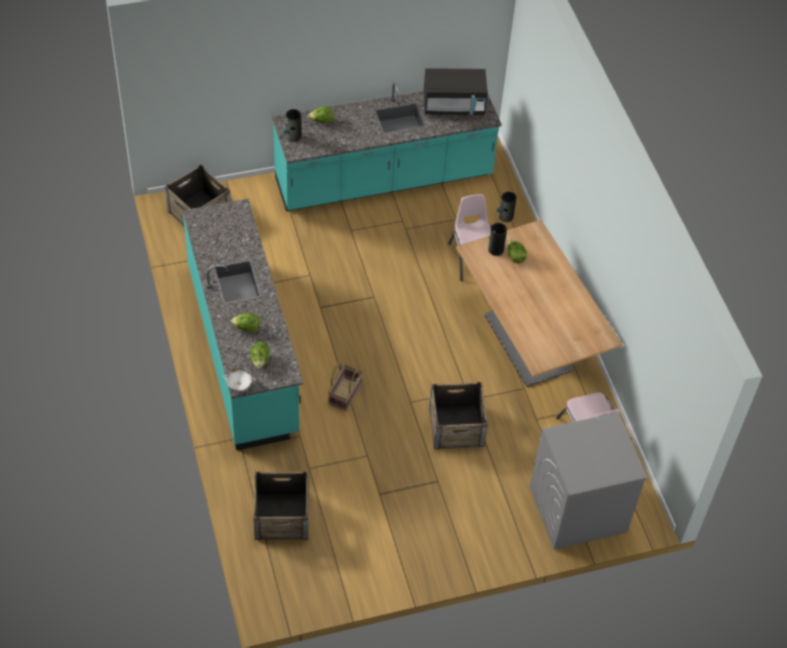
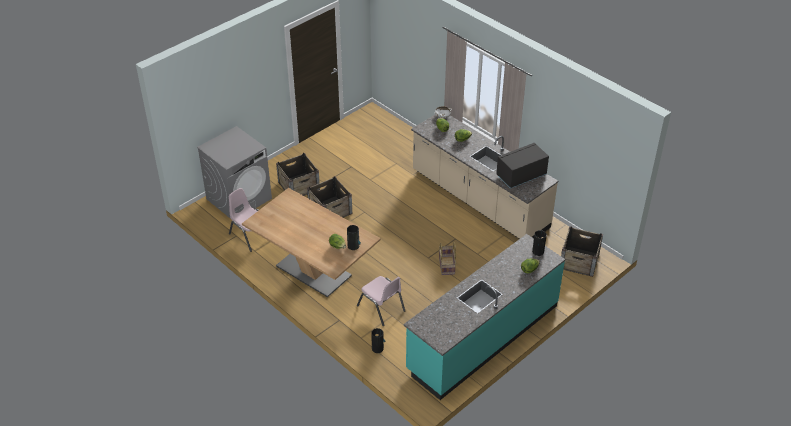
camera: 155 degrees right, 10 degrees down
(243, 349) = (479, 200): turquoise counter -> beige counter
(281, 516) = (394, 140): crate -> crate (299, 186)
(344, 393) = (404, 201): basket -> basket (447, 265)
(454, 105) = (448, 323): black microwave -> black microwave (521, 175)

